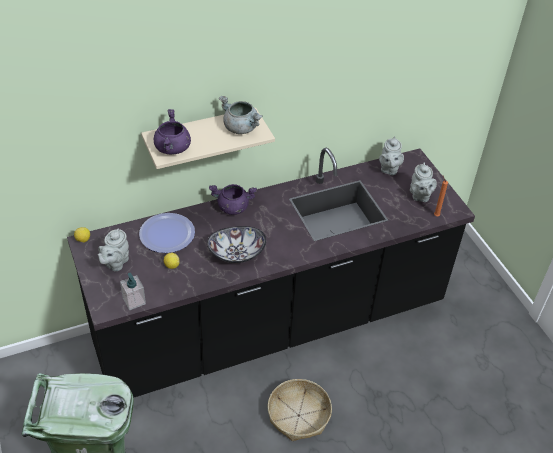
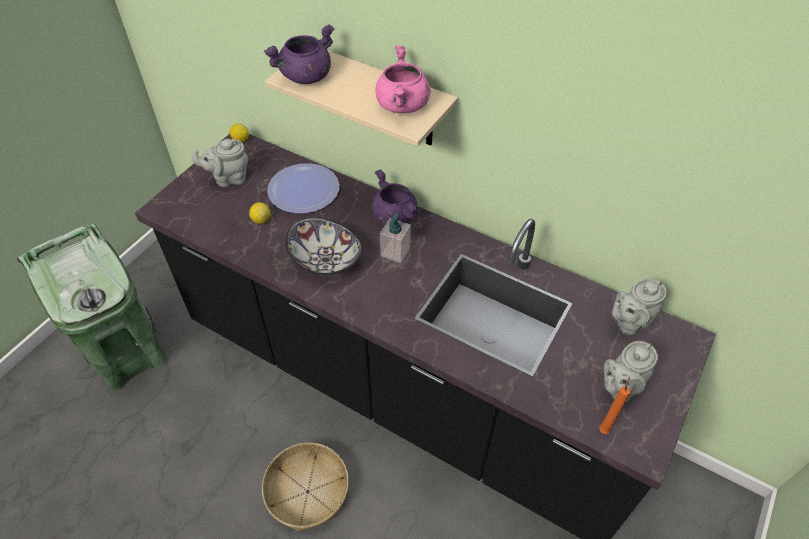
camera: 55 degrees right, 5 degrees up
(134, 301) = (188, 221): soap dispenser -> soap dispenser (395, 252)
(241, 128) = (402, 105): grey cooking pot -> pink cooking pot

